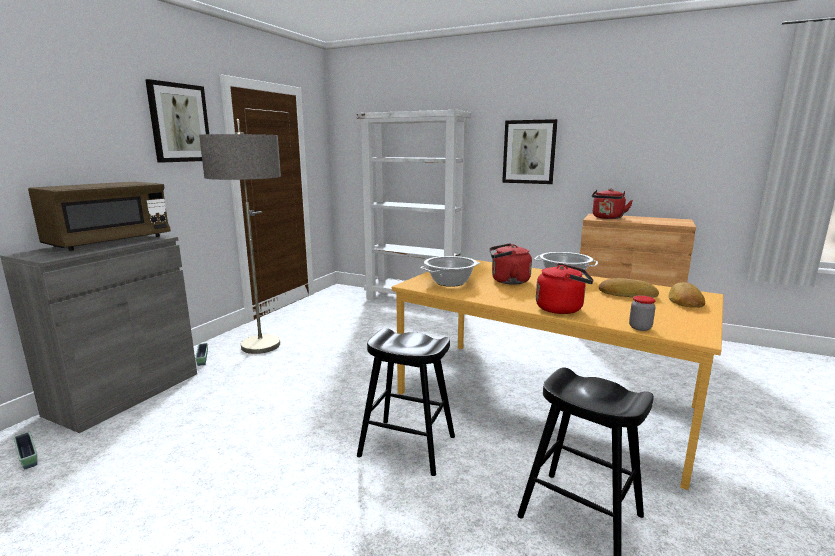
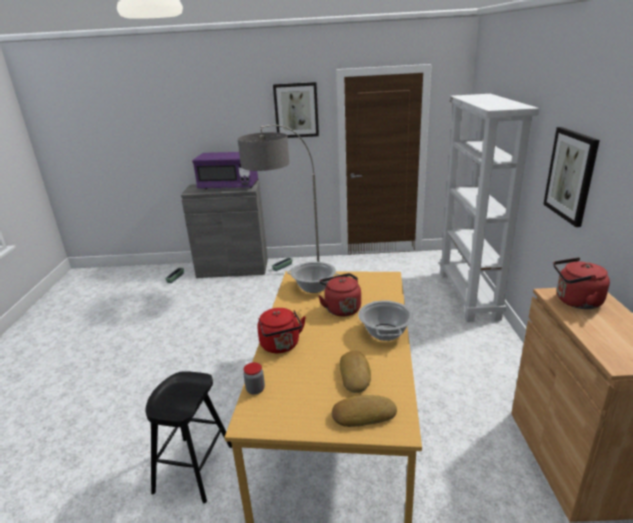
camera: 65 degrees right, 10 degrees up
(109, 242) = (228, 186): brown microwave -> purple microwave
(407, 446) = (234, 373): black stool -> none

